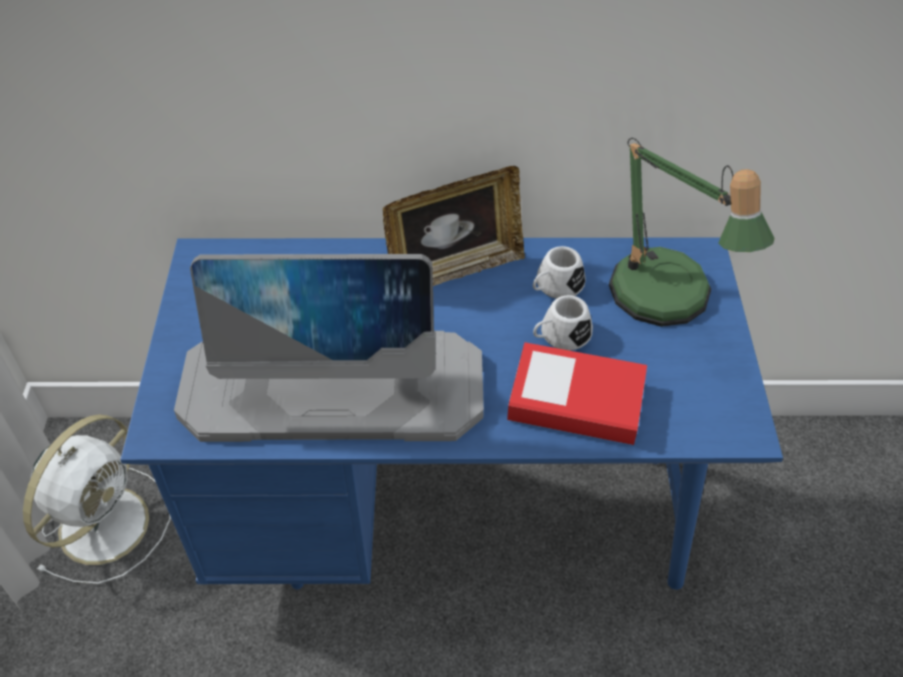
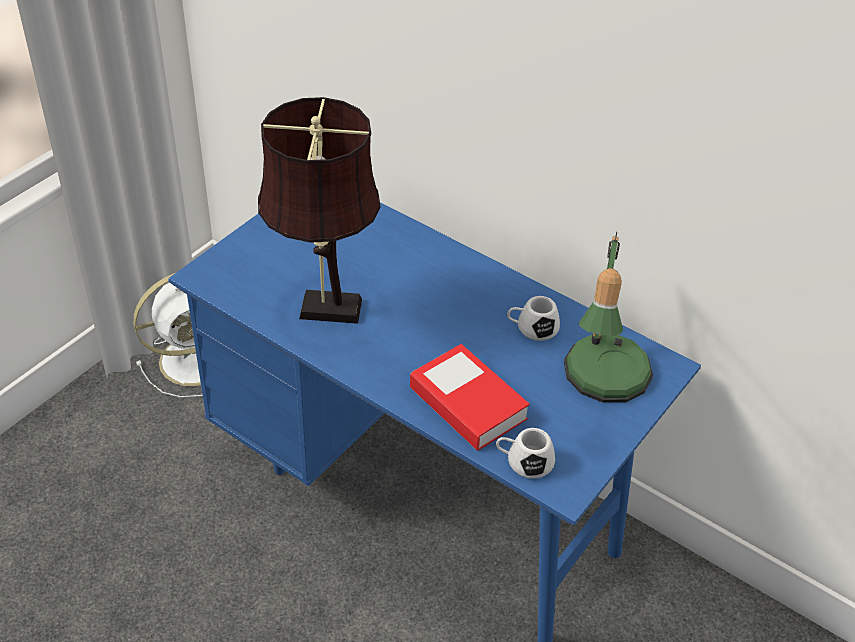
camera: 35 degrees right, 5 degrees down
(335, 388) = (324, 308): monitor -> brown table lamp
(454, 269) = (474, 280): picture frame -> none
(560, 336) = (501, 359): white mug -> white mug (524, 461)

